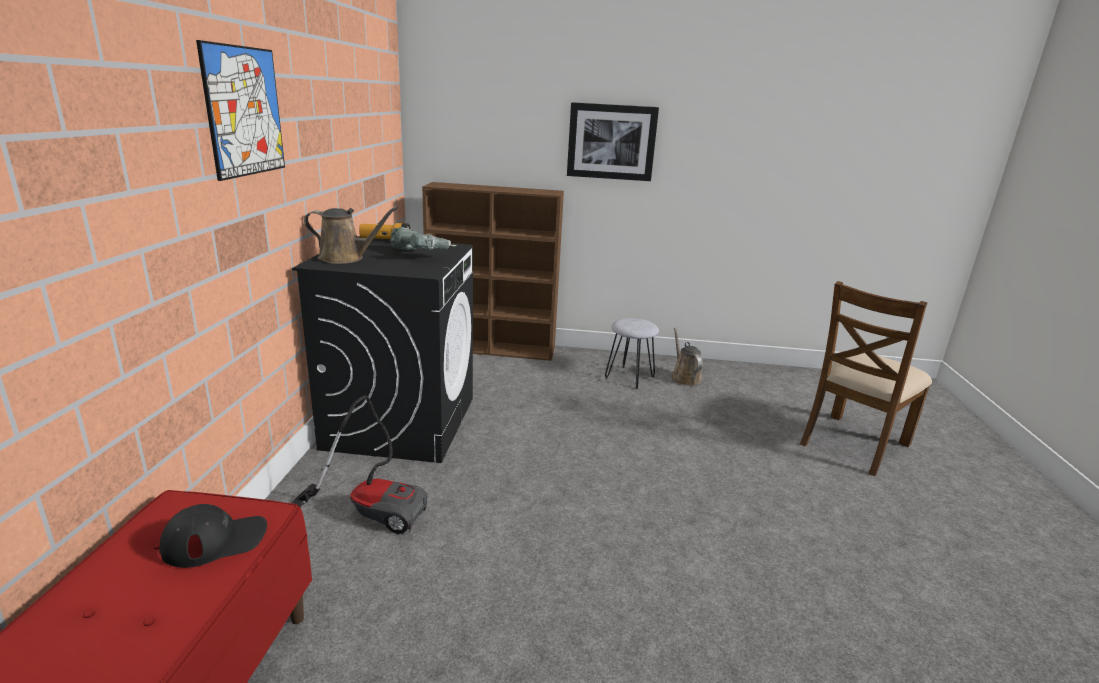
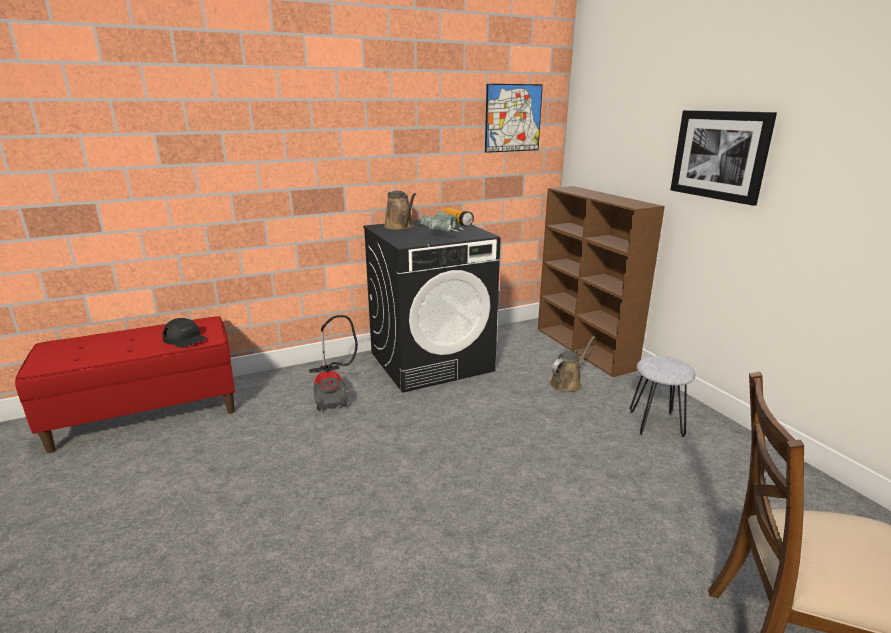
camera: 60 degrees right, 0 degrees up
(244, 111) = (328, 123): picture -> picture (513, 118)
(684, 378) = (719, 456): brown watering can -> brown watering can (567, 383)

